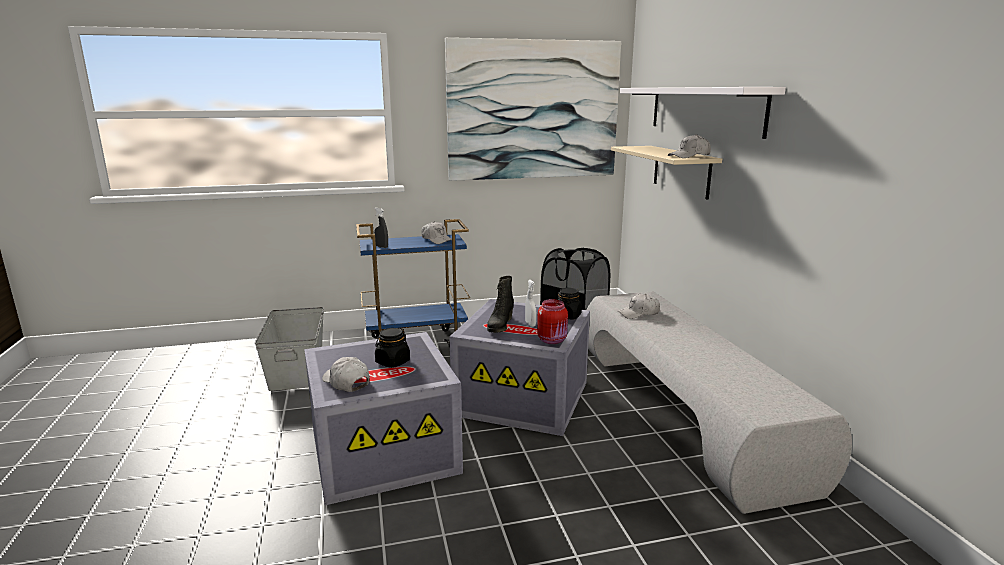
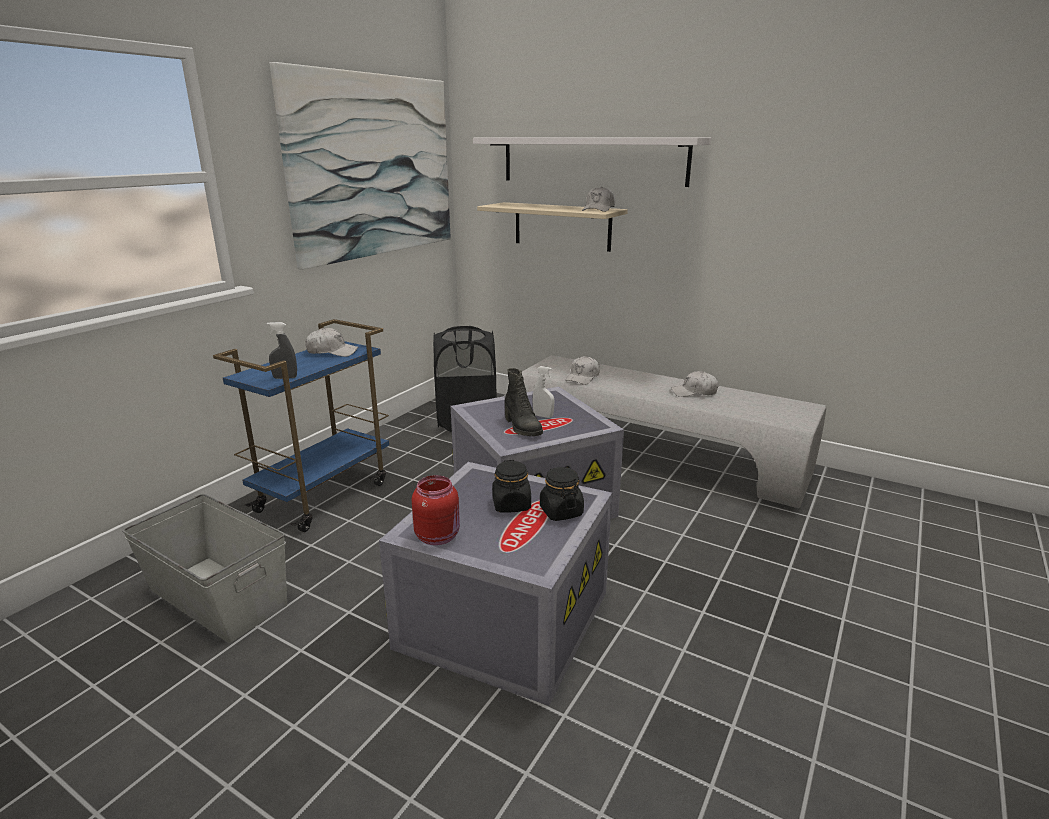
camera: 45 degrees left, 5 degrees up
(346, 382) = (517, 547): white cap -> white cap (694, 392)
(553, 340) = (592, 423): red jar -> red jar (438, 536)
(568, 316) = (554, 397): black jar -> black jar (561, 511)

